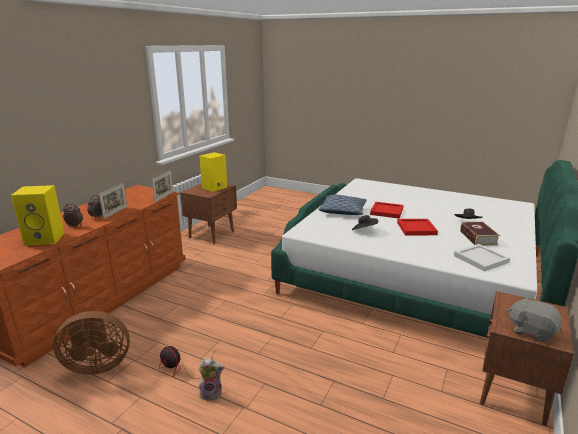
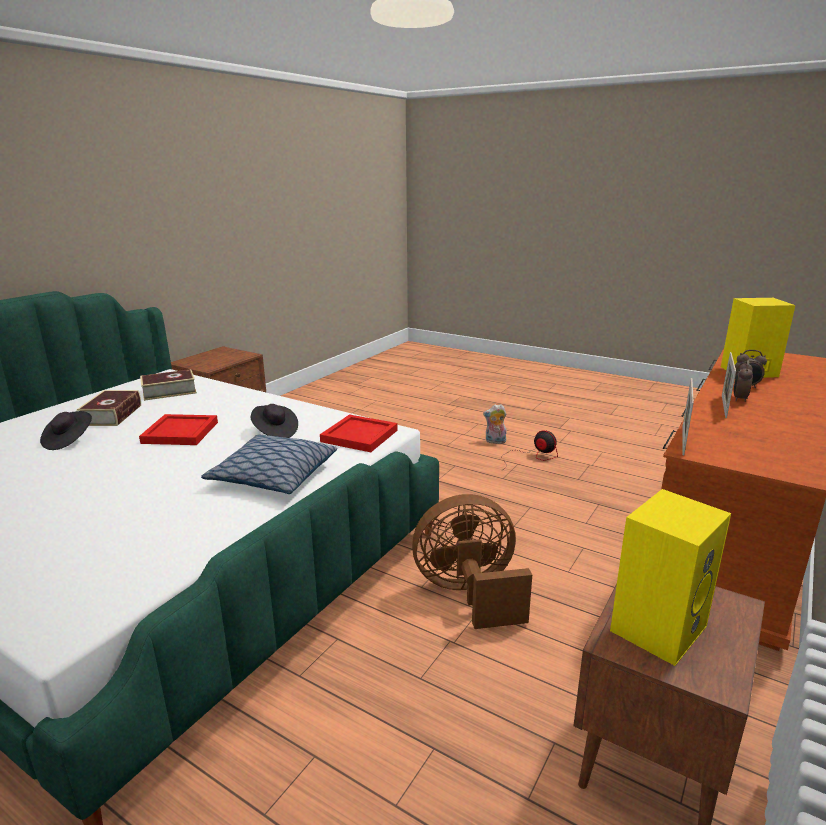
camera: 175 degrees left, 0 degrees up
(97, 365) = (628, 462): brown fan -> brown fan (469, 594)
(387, 211) = (178, 472): red tray -> red tray (359, 435)
(480, 259) = (169, 391): white tray -> book
(531, 331) = (230, 353): grey plush toy -> none

